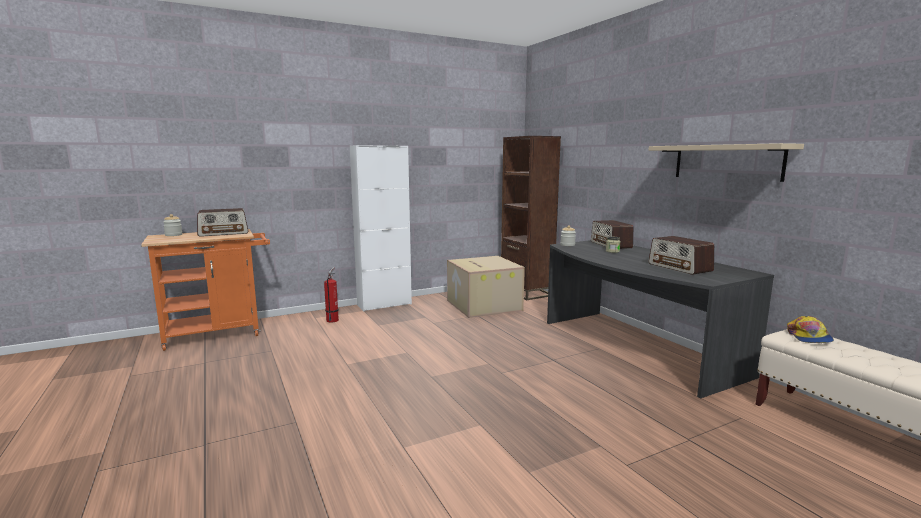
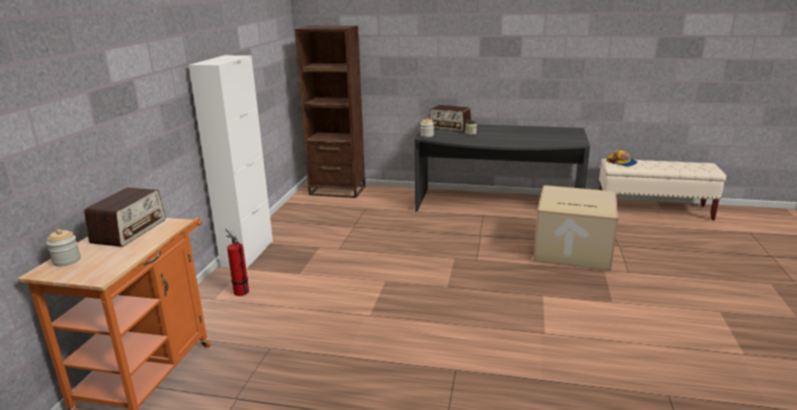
camera: 50 degrees left, 10 degrees up
(482, 305) = (335, 216): cardboard box -> cardboard box (571, 250)
(680, 267) = (540, 136): radio -> none
(726, 162) = (543, 51): beige shelf -> none

